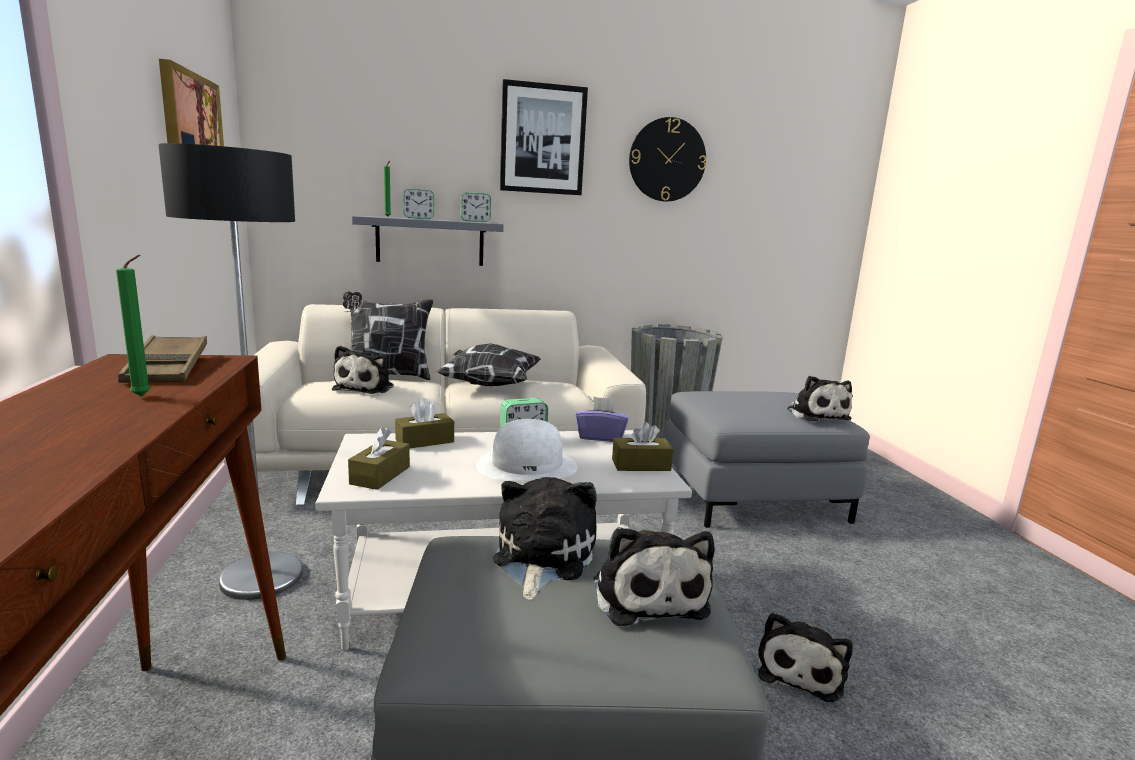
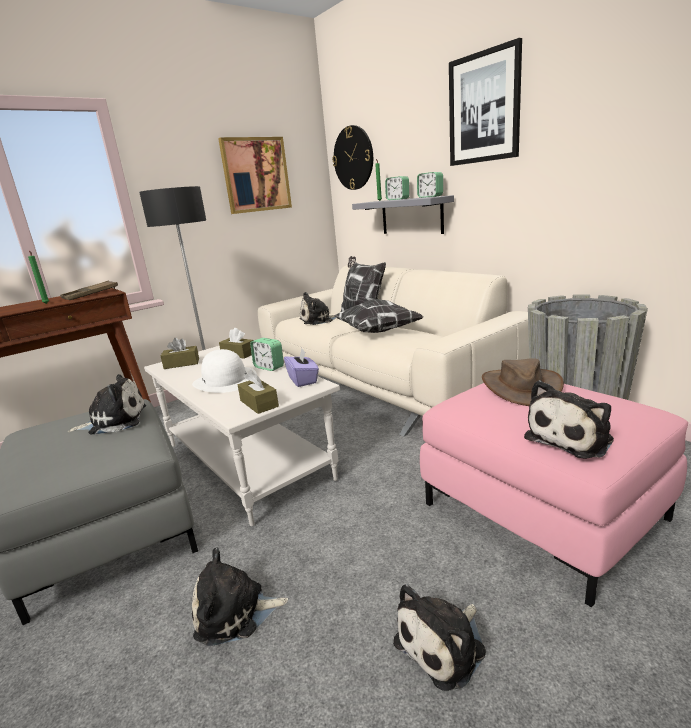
camera: 65 degrees right, 5 degrees up
(648, 594) = (79, 455): plush toy -> plush toy (444, 645)
(667, 160) = (618, 90): wall clock -> wall clock (353, 158)
(723, 397) = (520, 387): none -> brown hat
(751, 495) = (541, 511): grey ottoman -> pink ottoman

